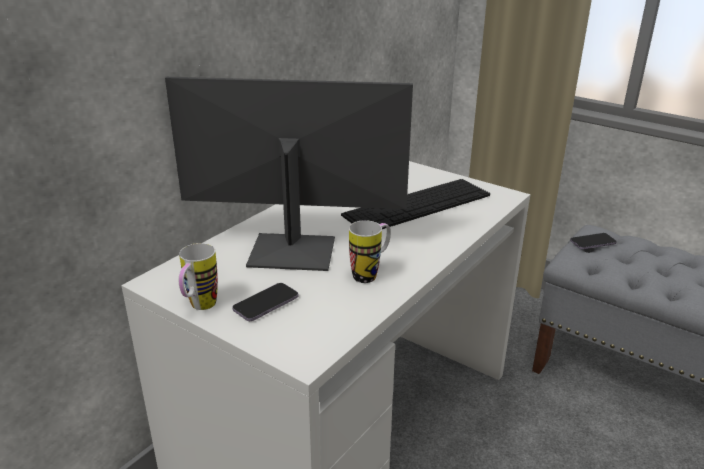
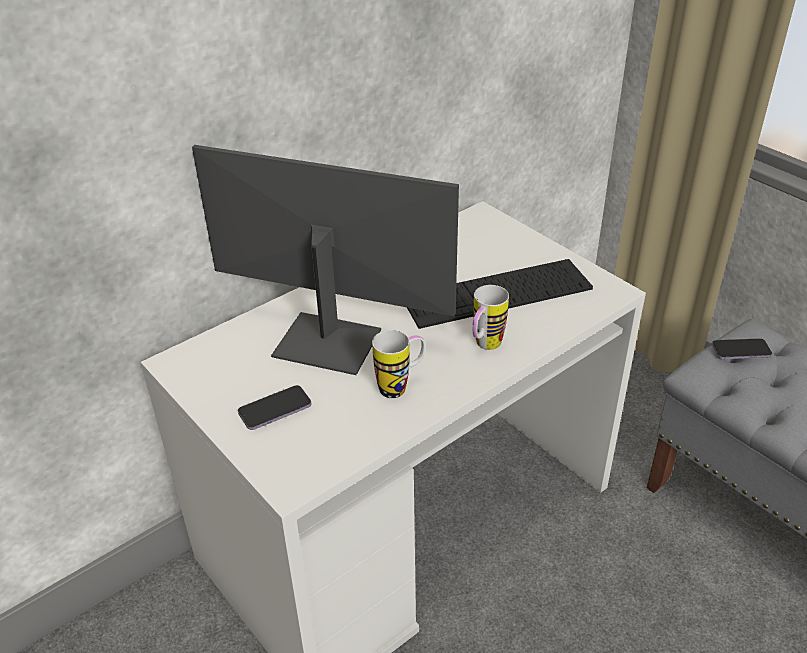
camera: 15 degrees right, 10 degrees up
(199, 307) = (207, 403): mug -> mug (484, 347)

